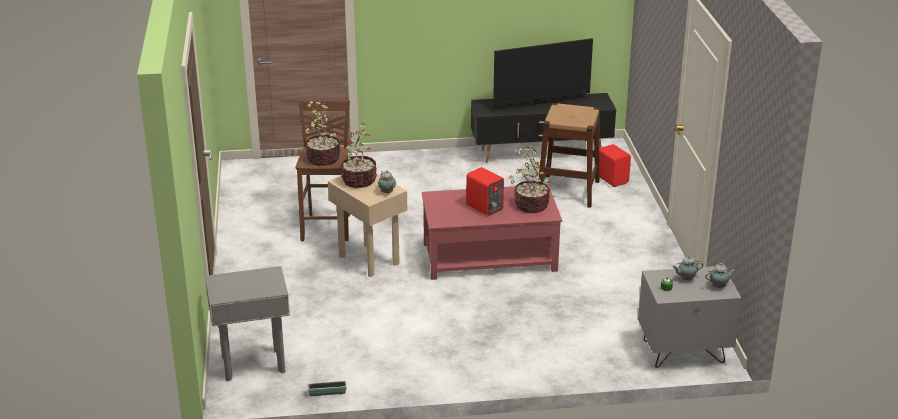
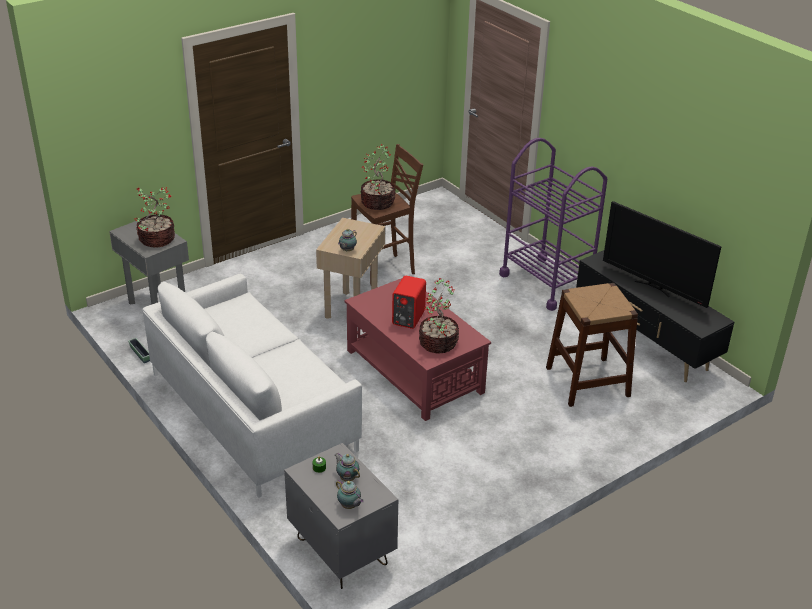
camera: 60 degrees right, 5 degrees up
(359, 181) = (356, 231): potted plant -> potted plant (156, 240)
(427, 164) = (546, 283): none -> purple cart
(474, 349) = (252, 411): none -> white sofa
(613, 179) = (645, 405): red speaker -> none

